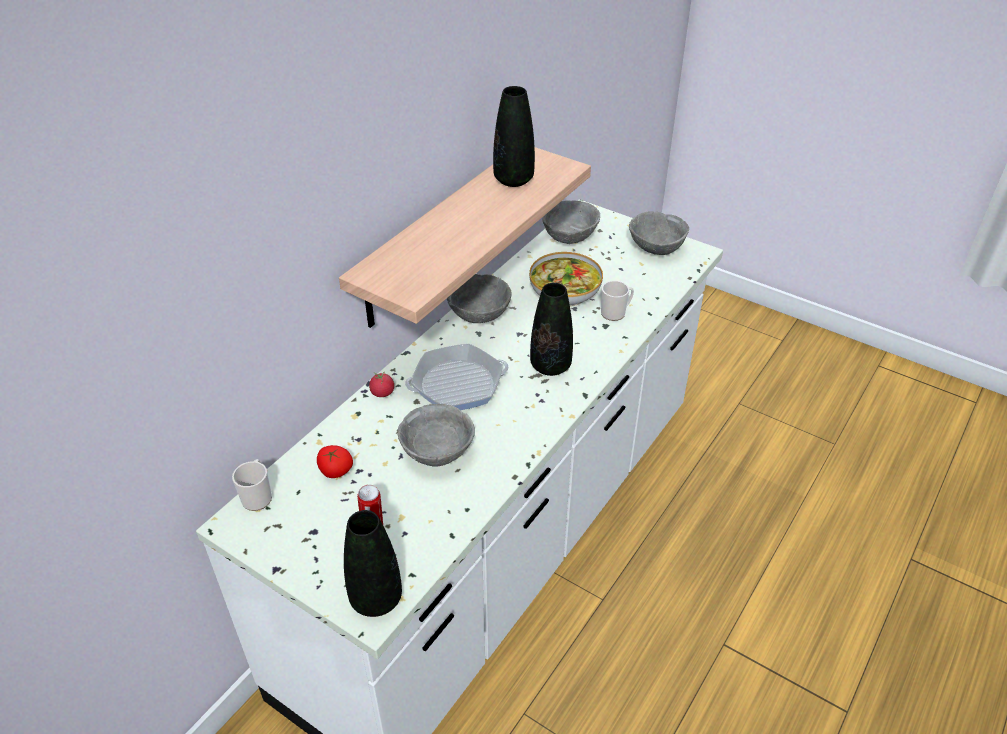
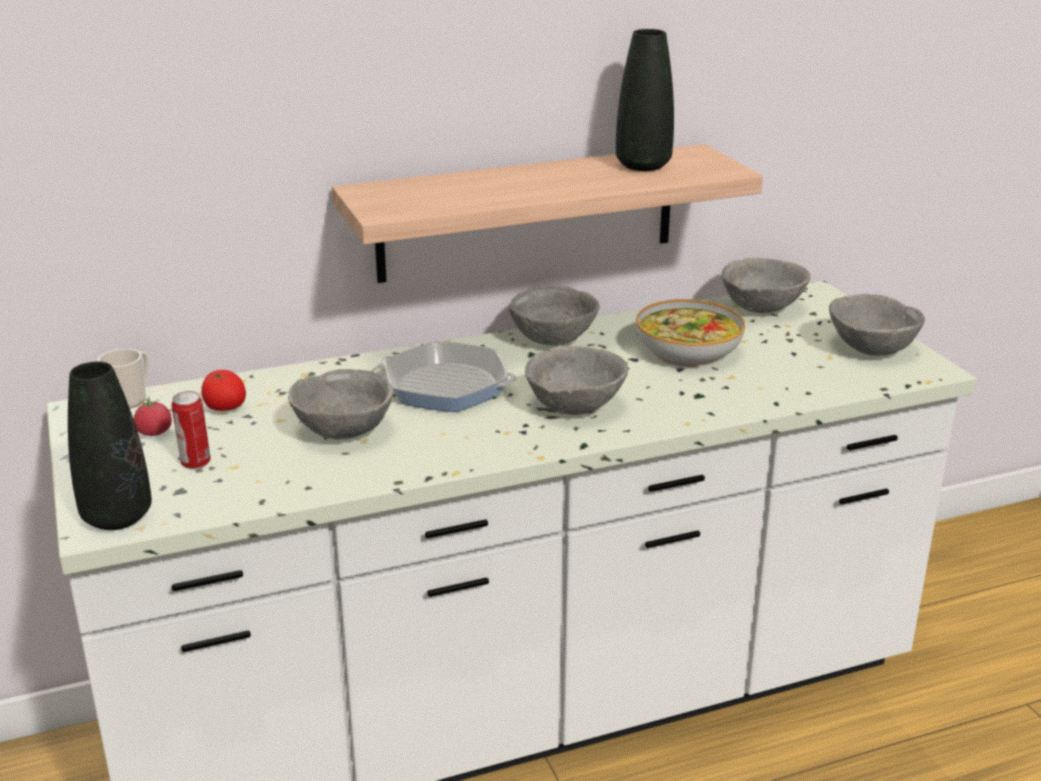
camera: 35 degrees right, 15 degrees down
(382, 393) = (358, 366): tomato -> tomato (154, 433)
(550, 366) = (576, 407): black vase -> grey bowl
(615, 313) = (729, 388): mug -> none

